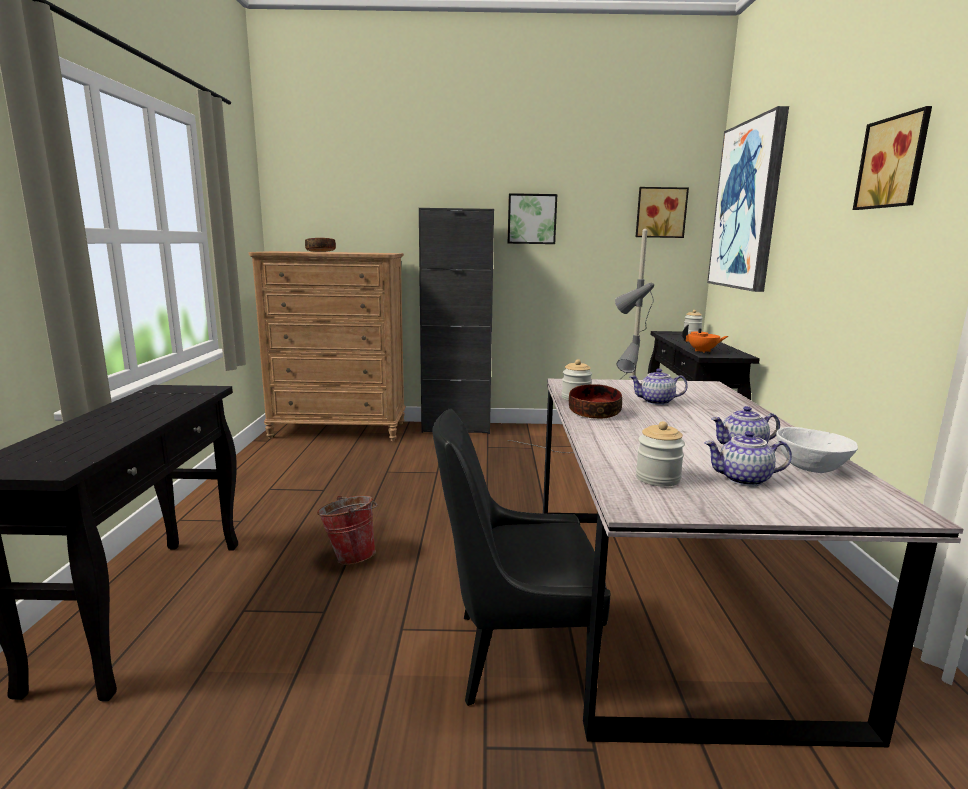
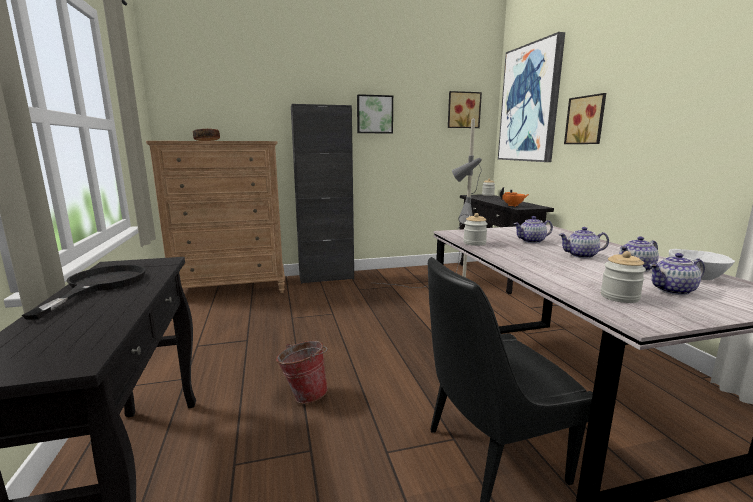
camera: 15 degrees left, 0 degrees up
(131, 408) = (100, 285): none -> black frying pan
(593, 413) = (502, 252): bowl -> none
(693, 426) = (581, 256): none -> teapot
(895, 162) = (672, 65): picture -> picture (586, 120)

